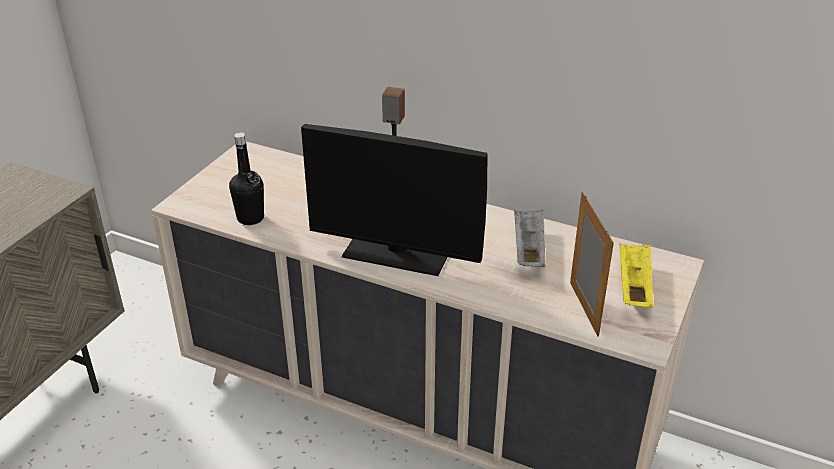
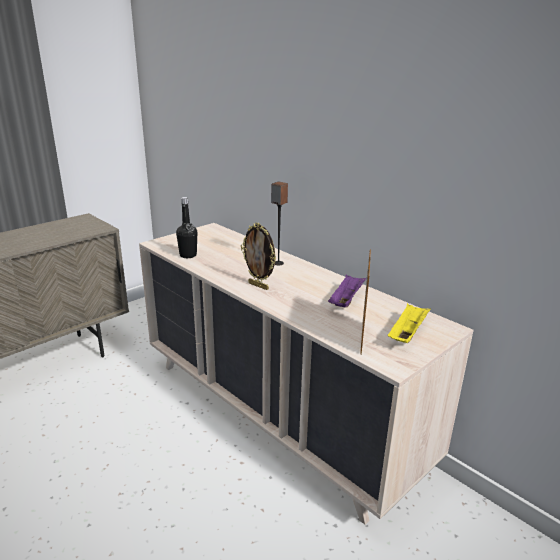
camera: 20 degrees right, 10 degrees down
(396, 253) = (259, 286): monitor -> picture frame
(528, 250) = (346, 300): grey tray -> purple tray

